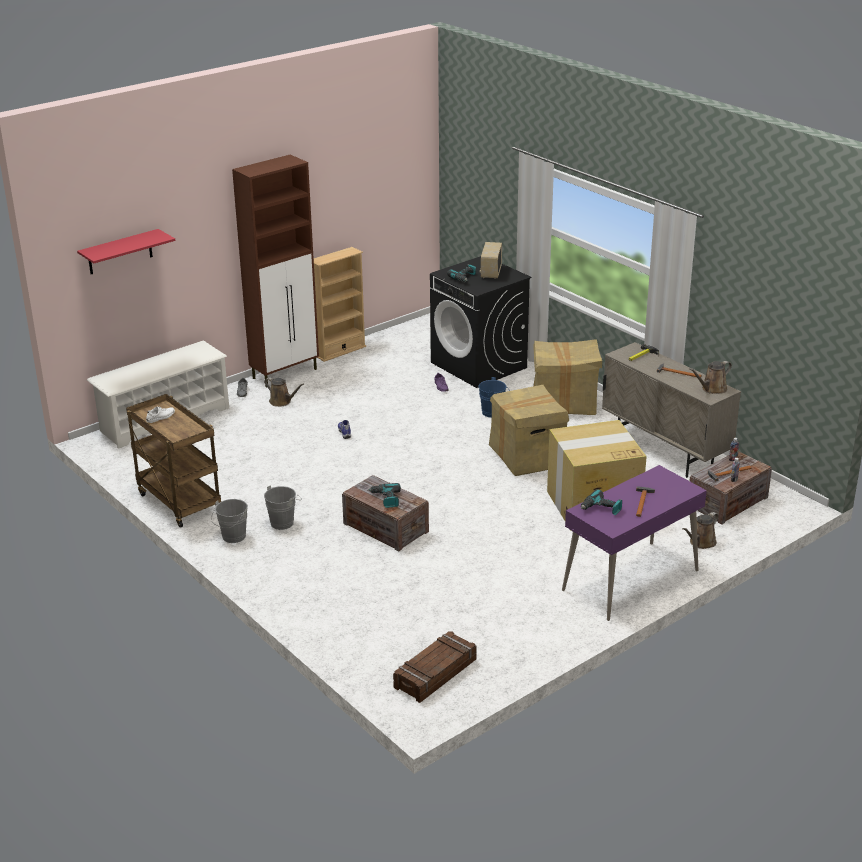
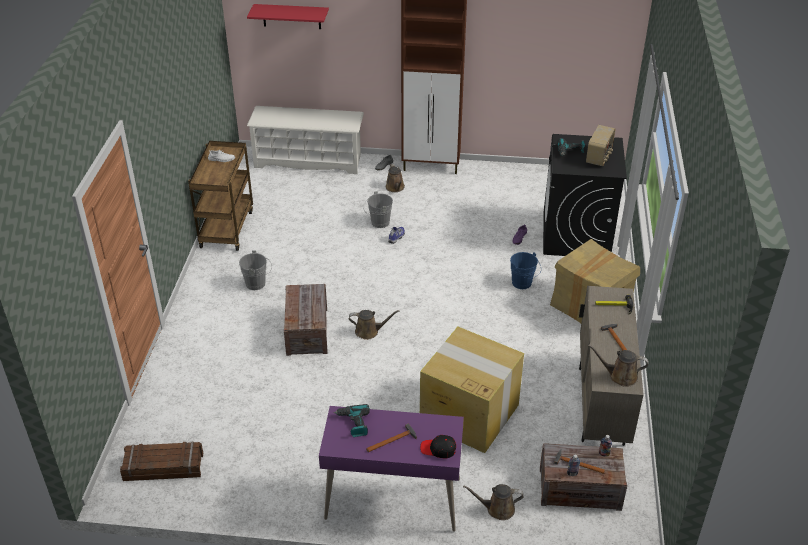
camera: 45 degrees right, 10 degrees up
(232, 538) = (214, 275): grey bucket -> grey bucket (378, 223)
(340, 351) = (494, 167): beige bookcase -> none
(386, 499) = (301, 309): power drill -> none
(435, 500) = (369, 331): none -> brown watering can
(490, 273) = (599, 157): radio -> radio turned 150 degrees clockwise
(528, 456) = (489, 337): cardboard box -> none
(677, 489) = (438, 449): none -> black cap

